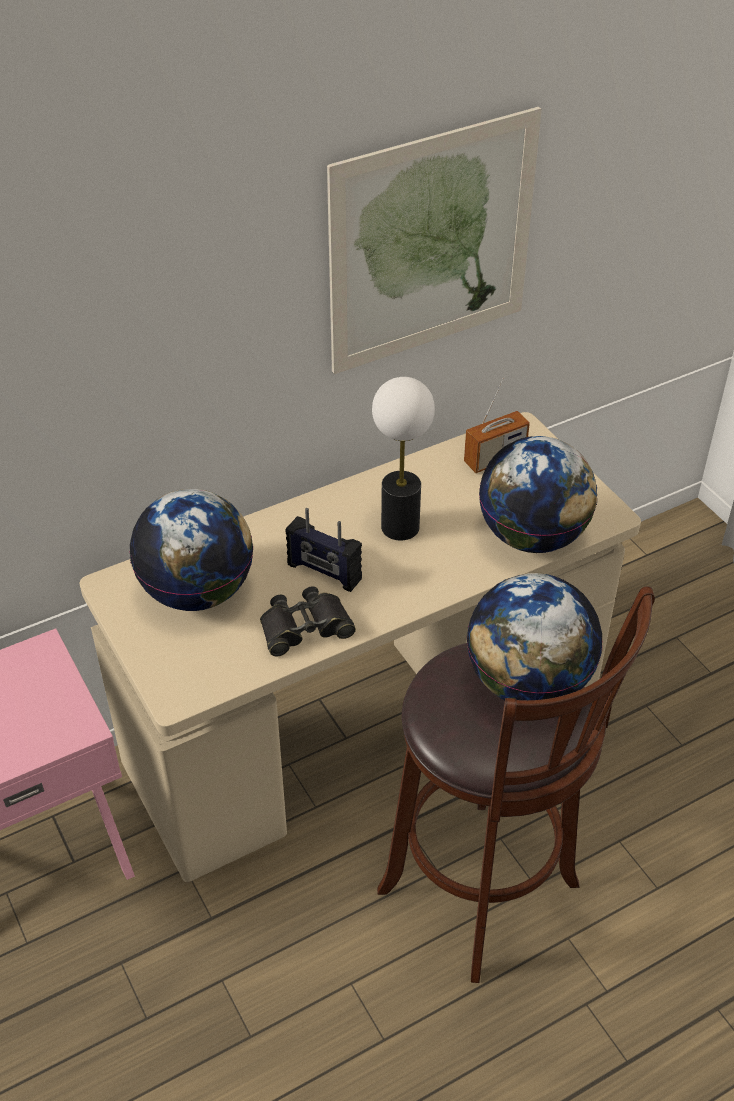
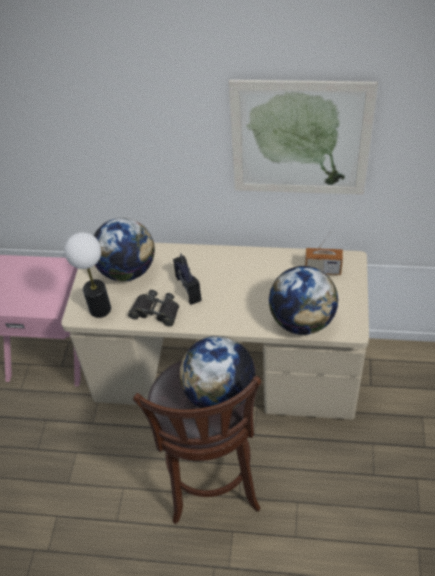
camera: 40 degrees right, 5 degrees up
(400, 527) = (243, 283): table lamp -> table lamp (100, 309)

